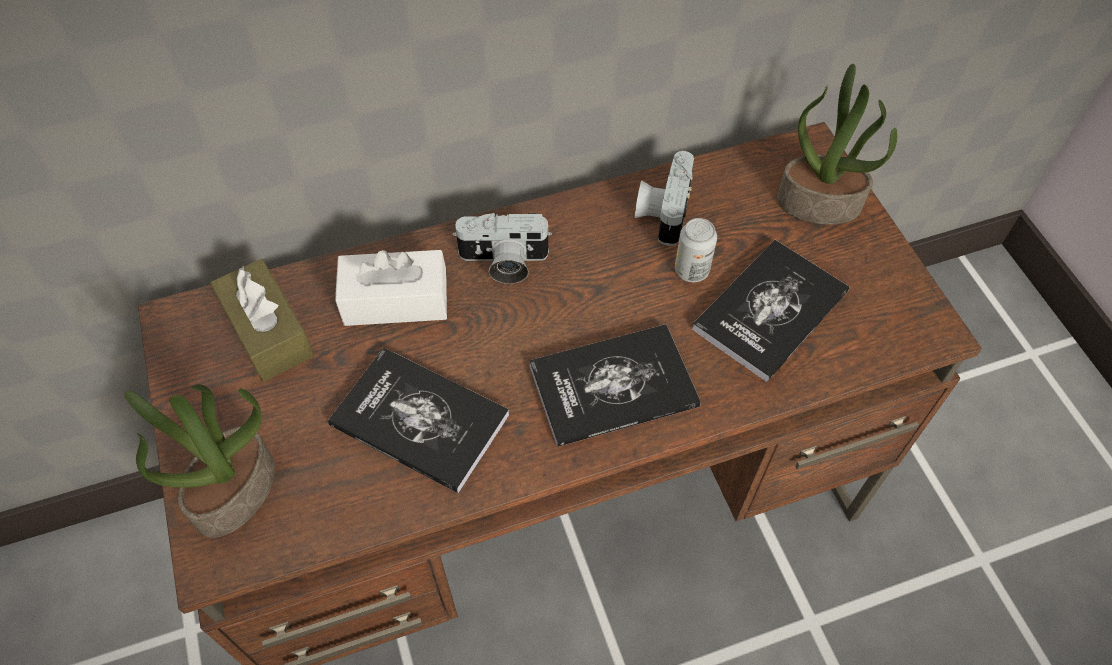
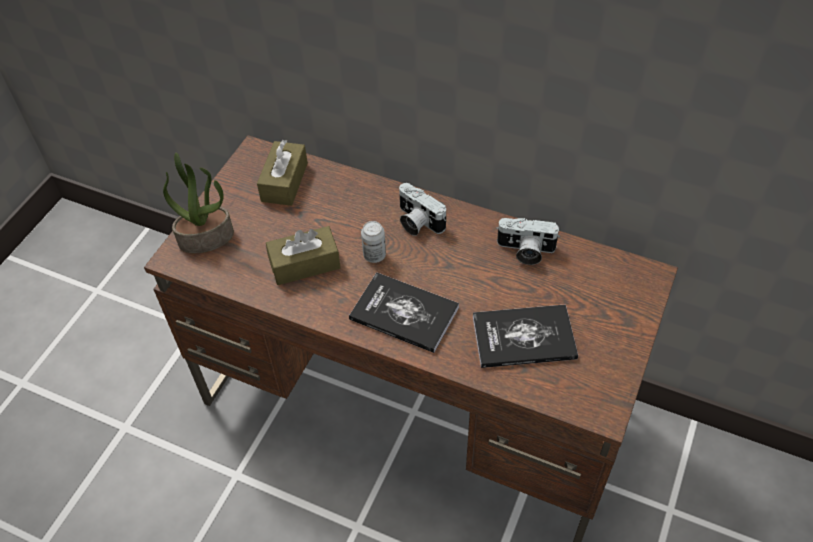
camera: 45 degrees right, 5 degrees down
(395, 300) = (350, 205): white tissue box -> none
(419, 420) = (305, 264): book -> brown tissue box
(662, 210) = (525, 251): camera -> camera turned 135 degrees counterclockwise
(691, 270) = (505, 290): can -> can (374, 255)
(819, 202) = (619, 306): potted plant -> none

